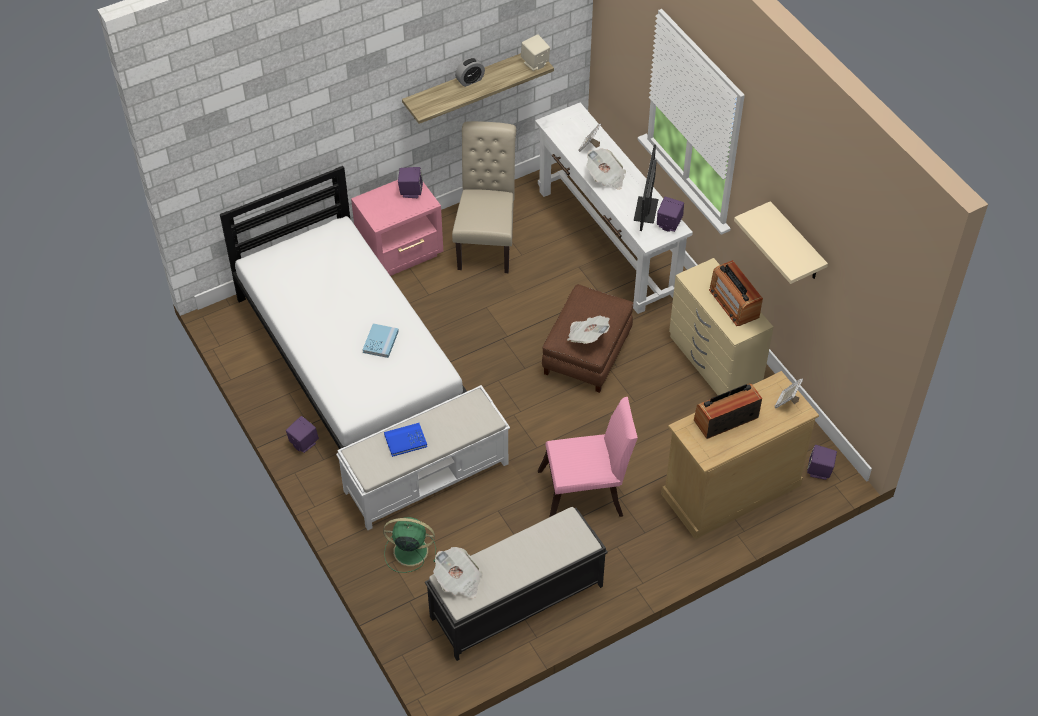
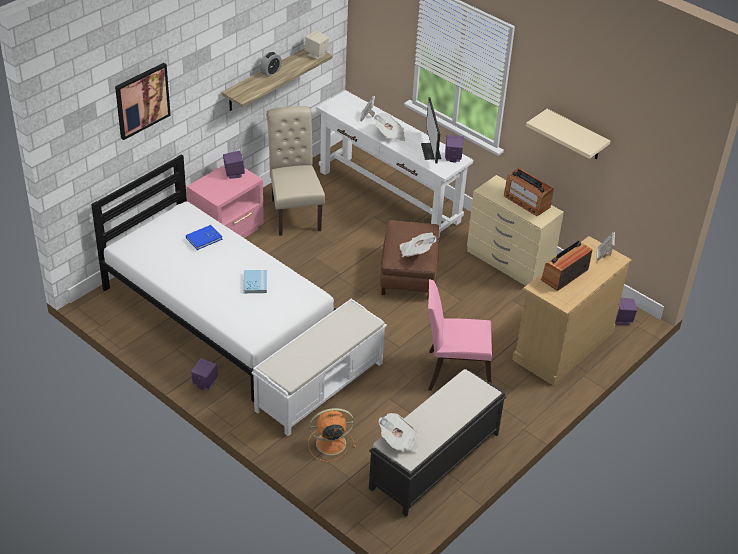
camera: 20 degrees left, 10 degrees down
(289, 107) = (142, 100): none -> picture
(405, 441) = (307, 349): blue book -> blue book (204, 238)
(409, 551) = (329, 444): green fan -> orange fan
(586, 493) = (454, 371): pink chair -> pink chair turned 150 degrees counterclockwise

